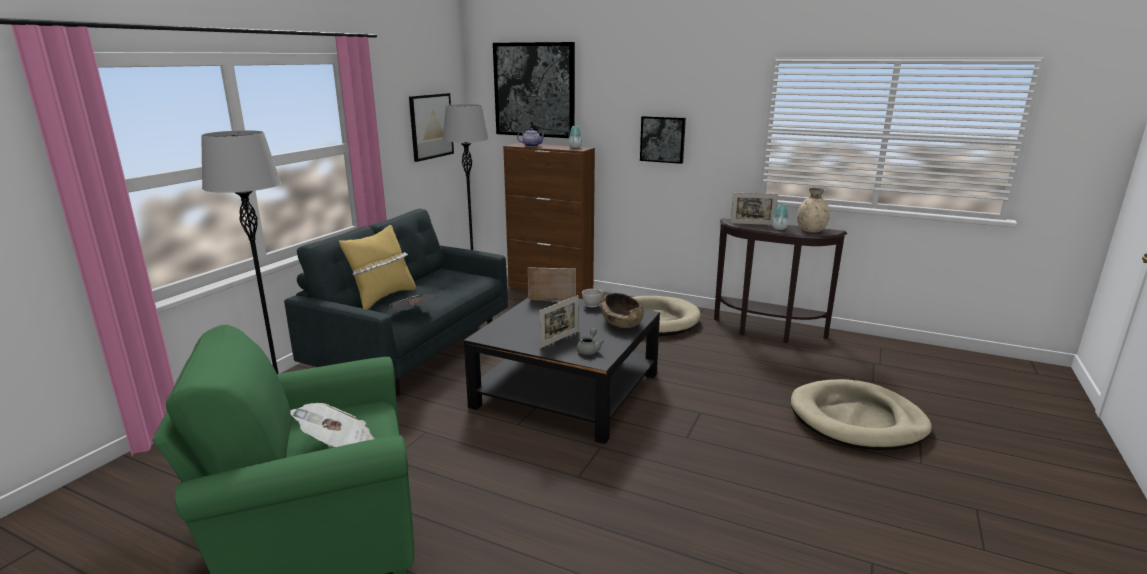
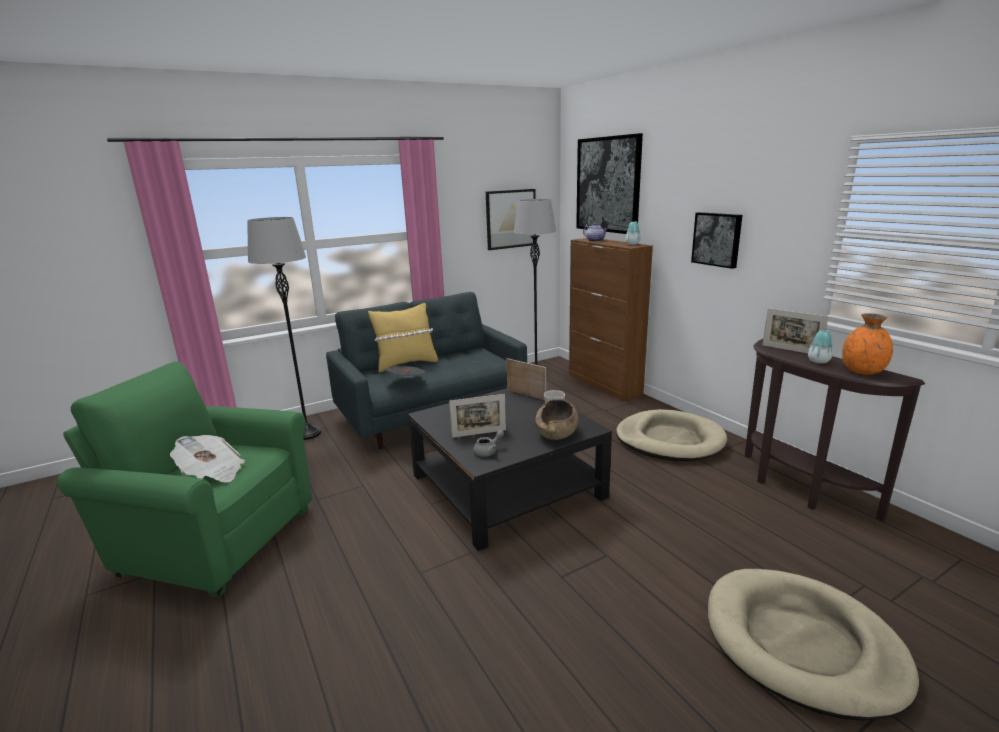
camera: 35 degrees right, 0 degrees up
(811, 231) = (862, 371): beige vase -> orange vase

